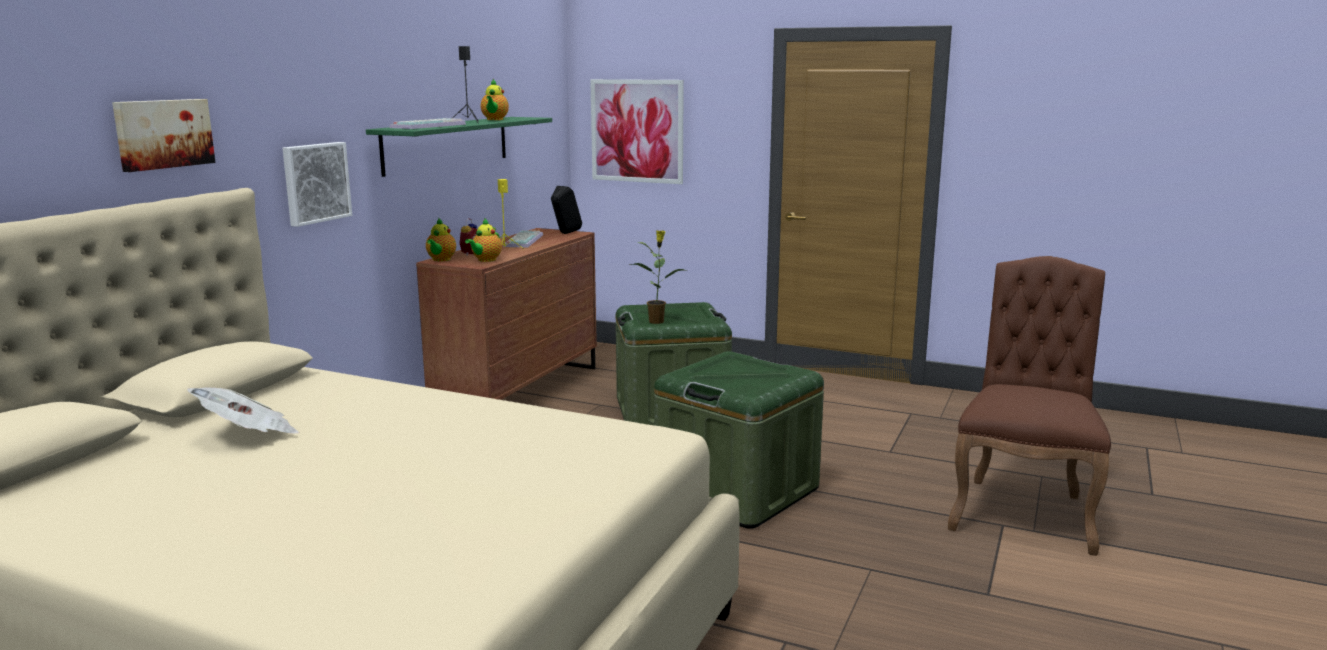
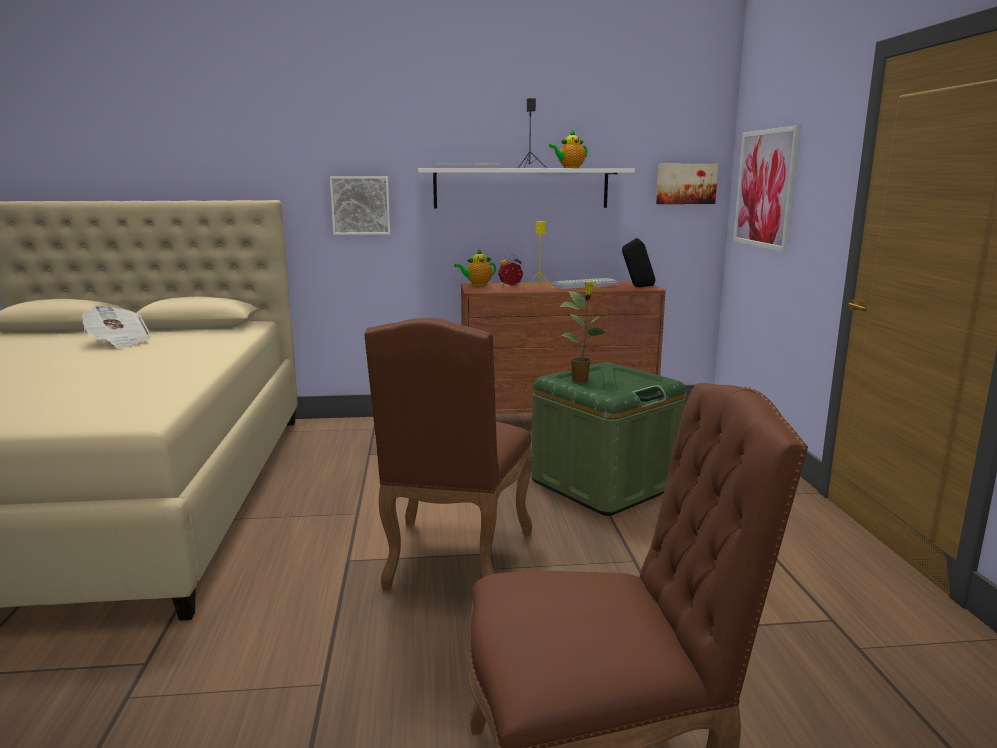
camera: 60 degrees right, 0 degrees up
(163, 133) = (231, 160): picture -> picture (686, 183)
(447, 144) = (521, 188): green shelf -> white shelf
(485, 260) = (495, 290): teapot -> none
(737, 491) = (453, 560): green storage box -> brown chair

